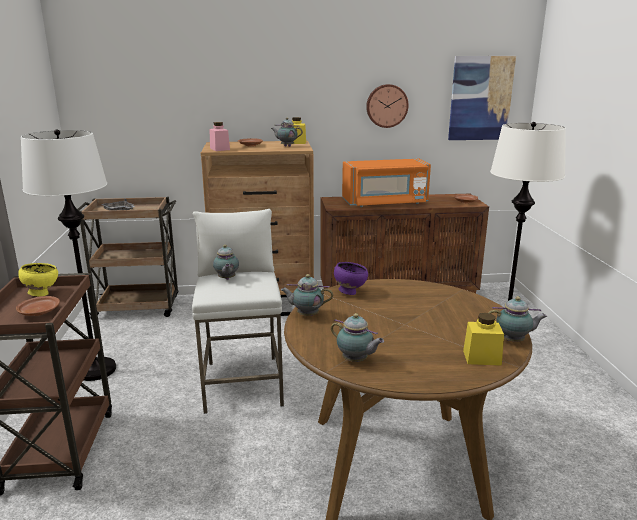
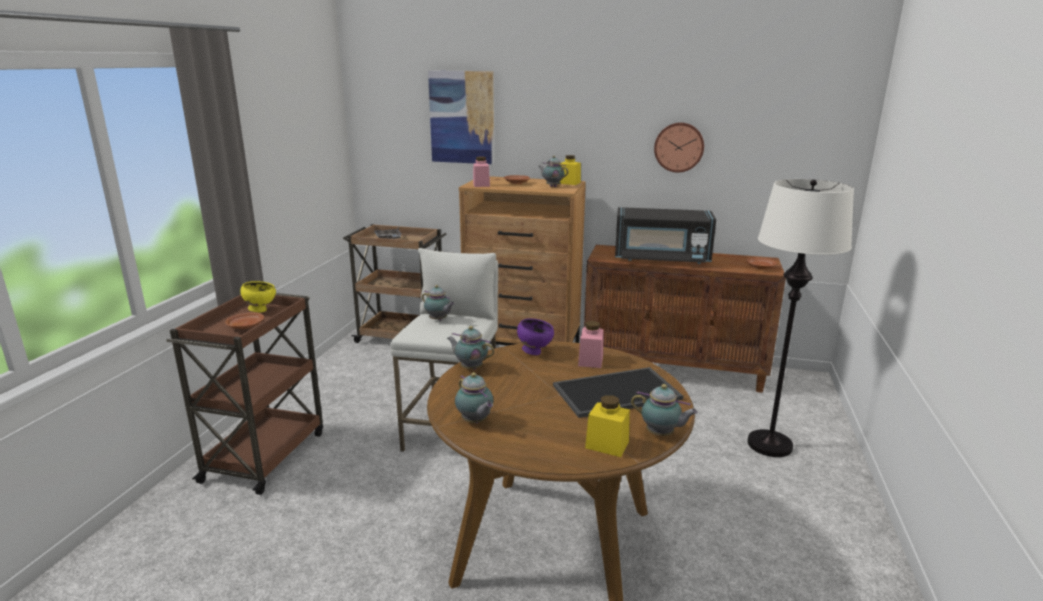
camera: 20 degrees right, 0 degrees up
(96, 370) = (332, 390): white floor lamp -> none
(226, 279) = (438, 320): teapot -> teapot turned 60 degrees counterclockwise
(385, 203) = (661, 259): orange microwave -> black microwave
(402, 292) = (590, 360): none -> pink jar
(448, 315) = (616, 393): none -> tray
(480, 98) = (799, 143): picture -> picture (462, 117)

